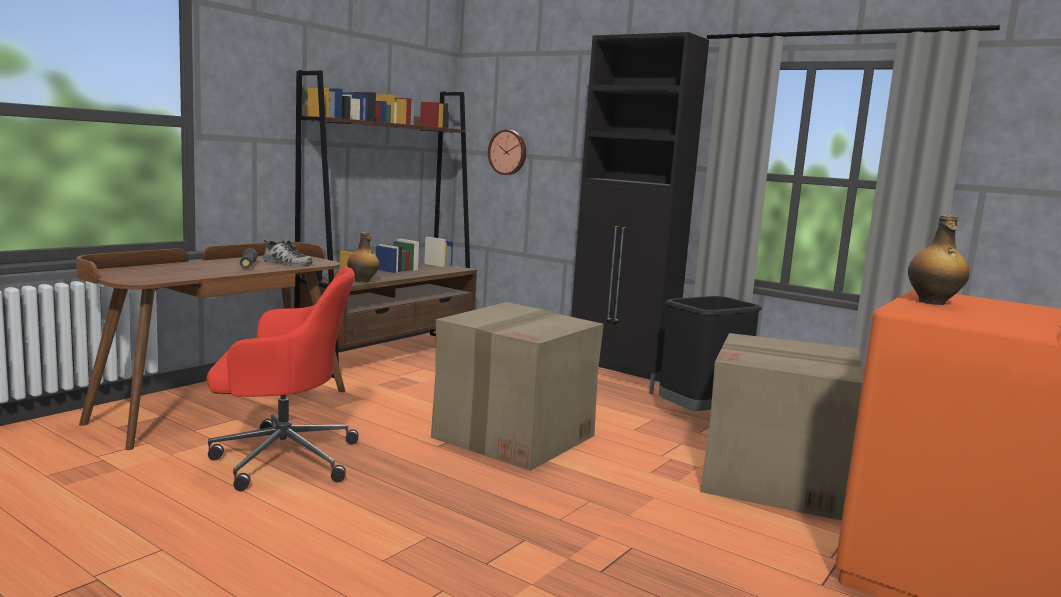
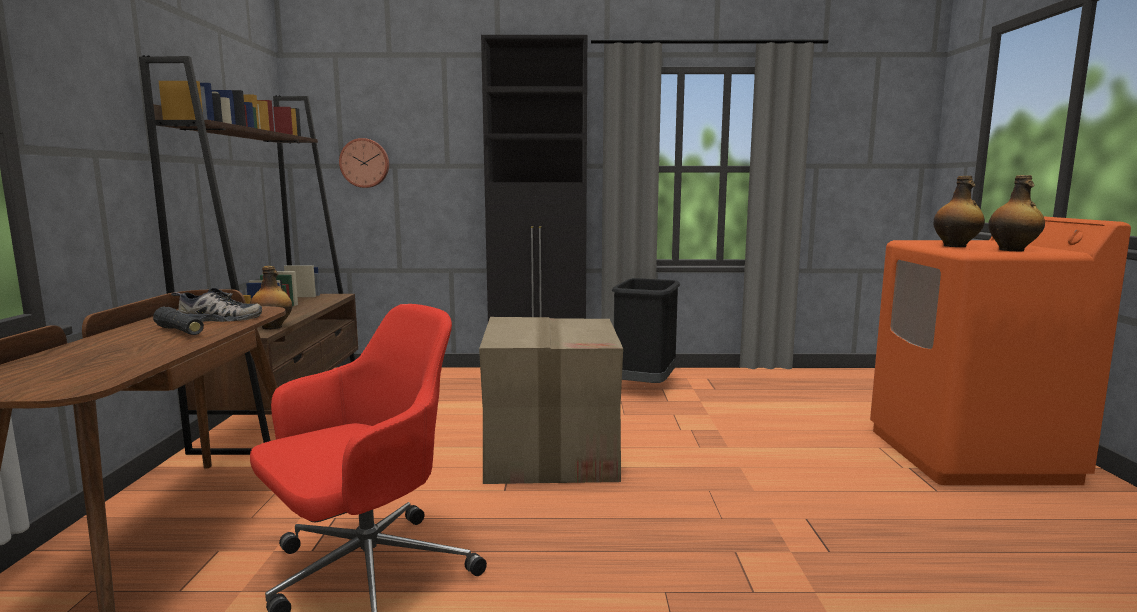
camera: 35 degrees left, 0 degrees up
(775, 480) = (775, 422): cardboard box -> none
(968, 316) = (1012, 250): none -> bottle

